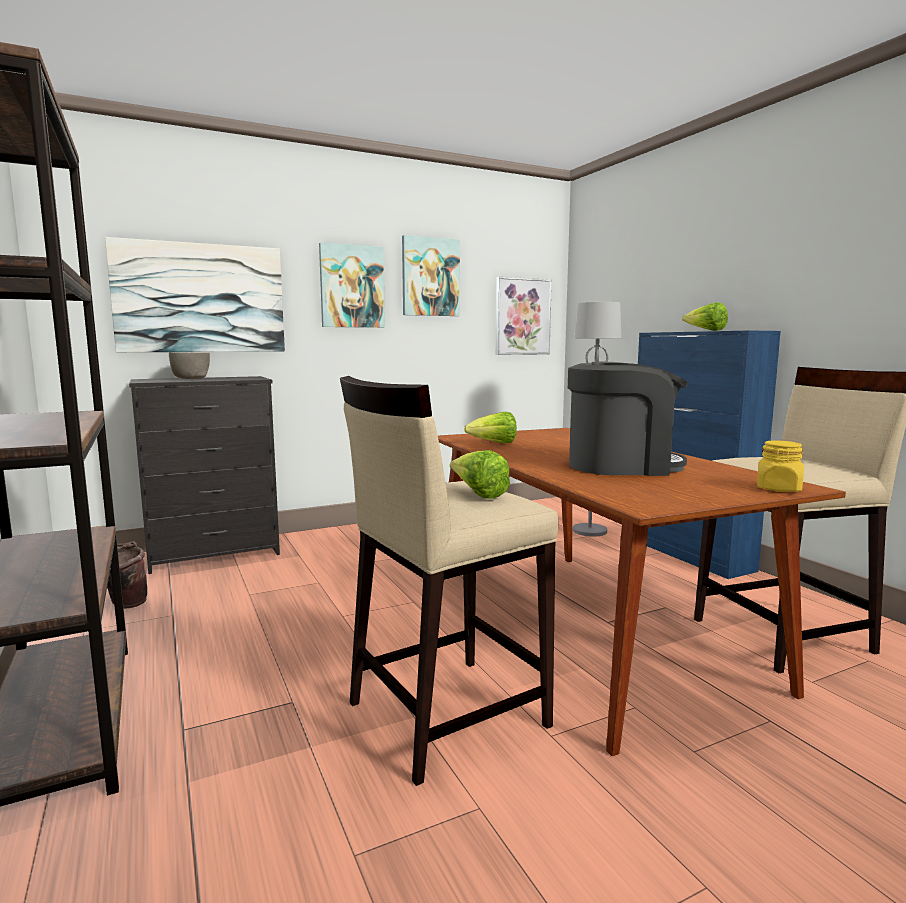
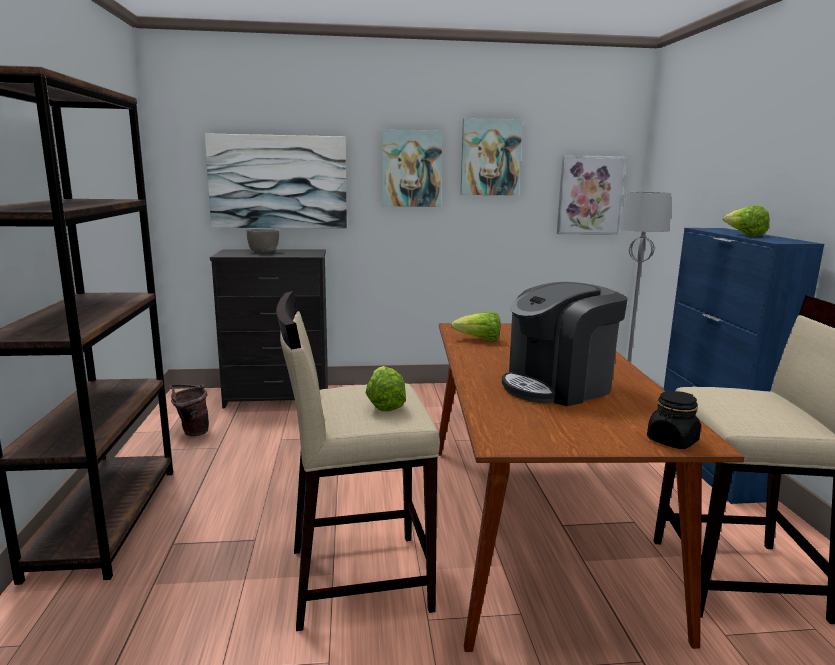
camera: 20 degrees right, 5 degrees up
(622, 466) = (558, 386): coffee machine -> coffee machine turned 135 degrees clockwise
(778, 489) = (672, 441): yellow jar -> black jar

